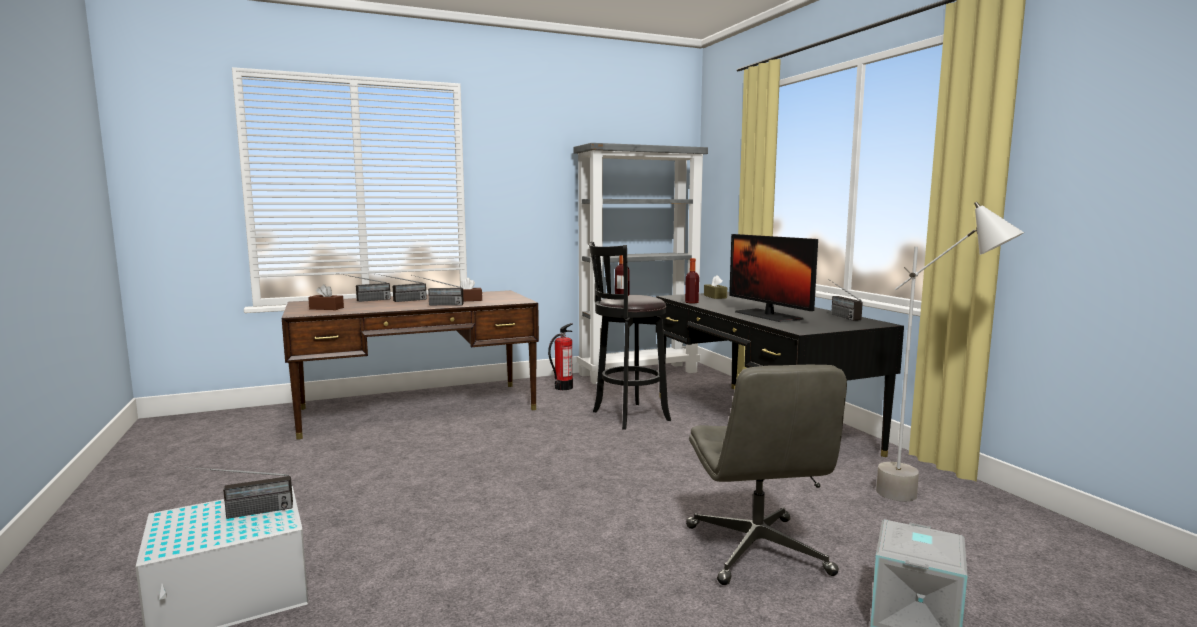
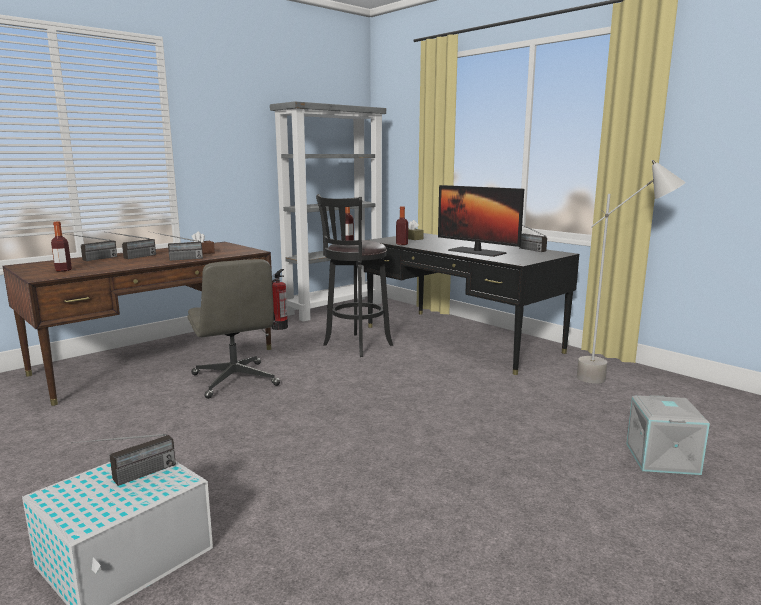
camera: 20 degrees left, 5 degrees up
(326, 308) = (63, 270): brown tissue box -> bottle
(758, 551) = (535, 434): grey office chair -> grey office chair (235, 380)

